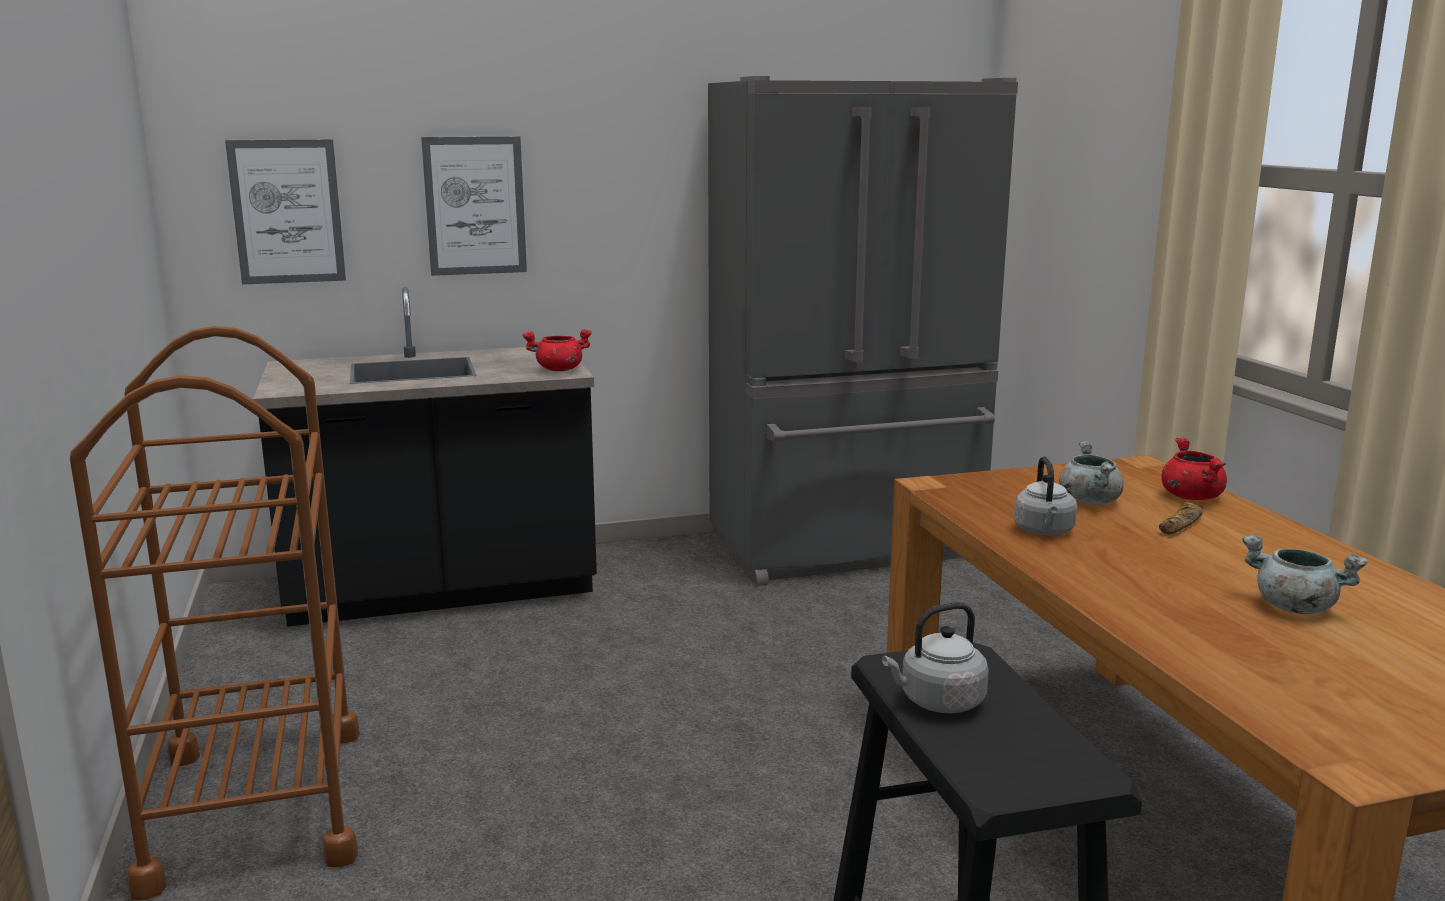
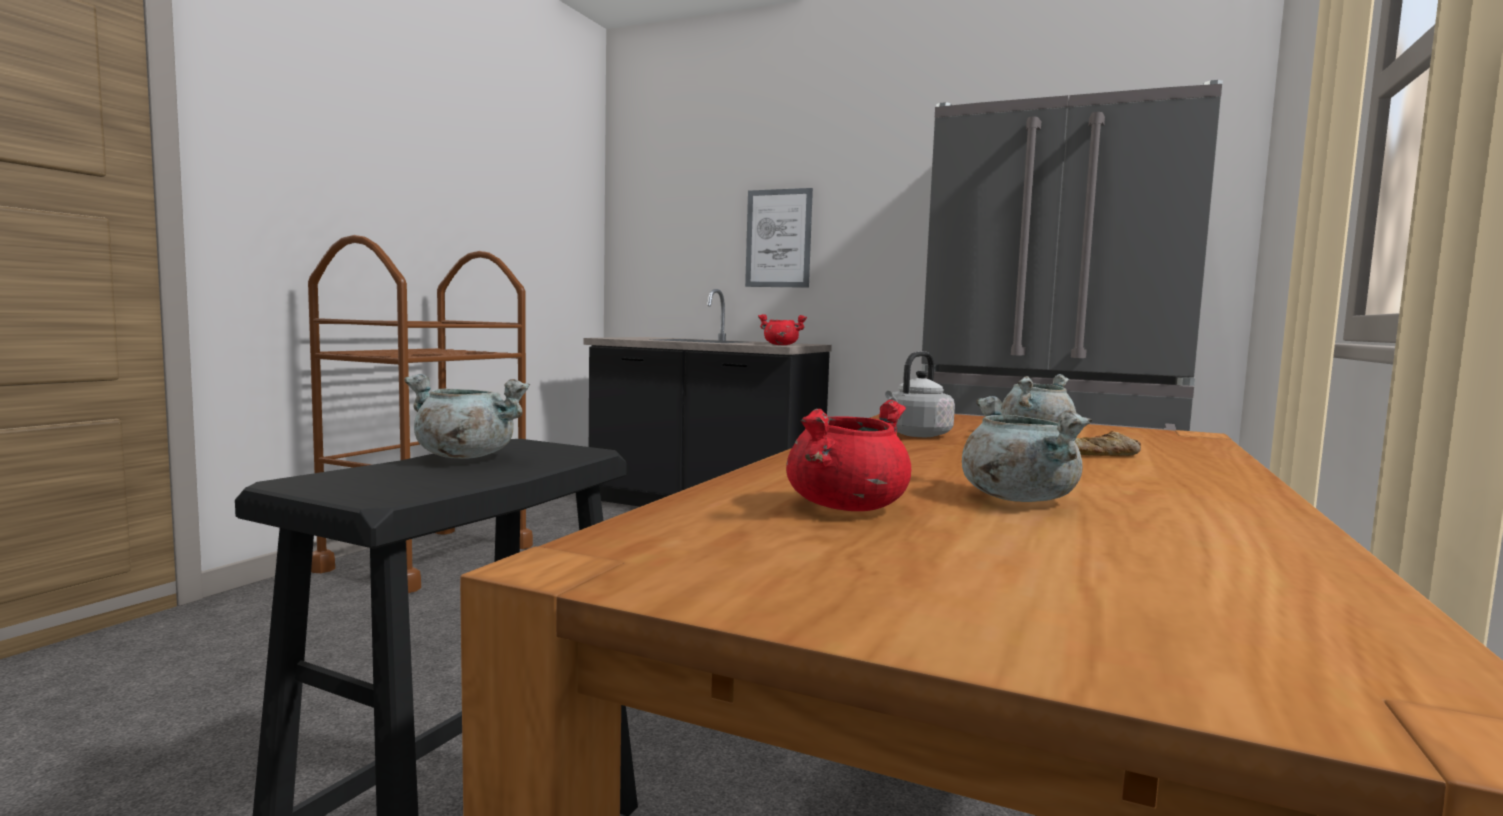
camera: 40 degrees right, 10 degrees down
(287, 212) = (668, 241): picture -> none
(938, 702) = (464, 456): grey kettle -> grey cooking pot
(1190, 497) = (1178, 449): red cooking pot -> red cooking pot (846, 506)

